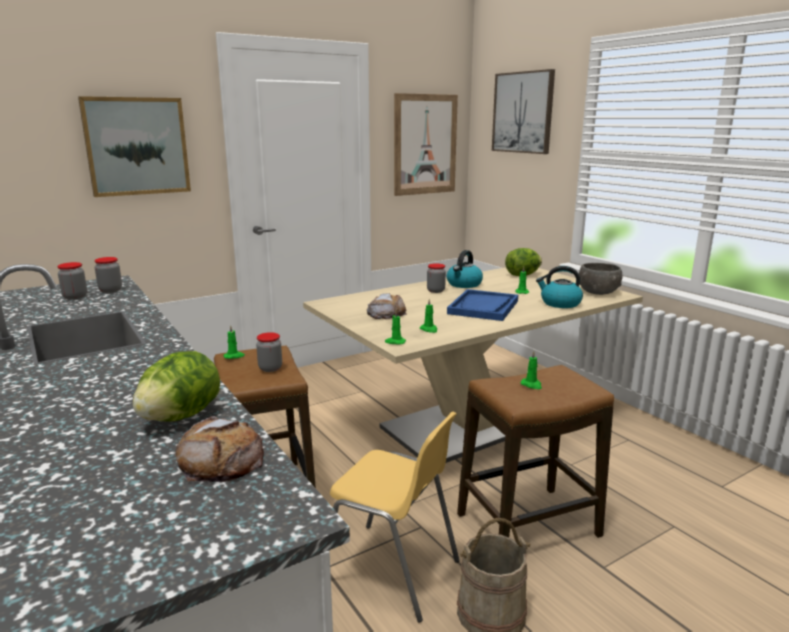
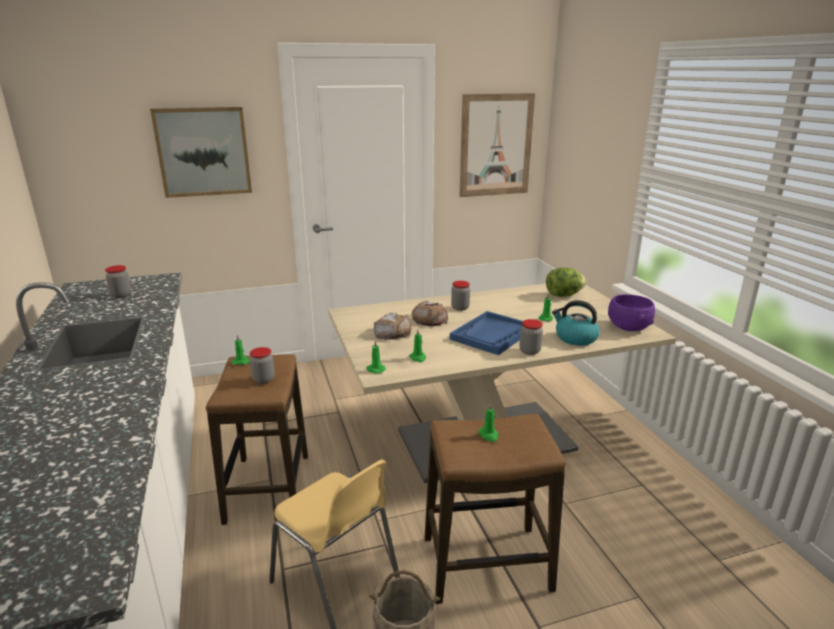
camera: 15 degrees right, 5 degrees up
(110, 290) = (153, 290): jar -> jar (529, 351)
(180, 416) = (93, 449): lettuce -> none
(221, 460) = (85, 506): bread -> bread (430, 319)
(464, 284) = (494, 302): kettle -> none
(523, 112) = (594, 118): picture -> none
(598, 292) = (628, 327): grey bowl -> purple bowl

